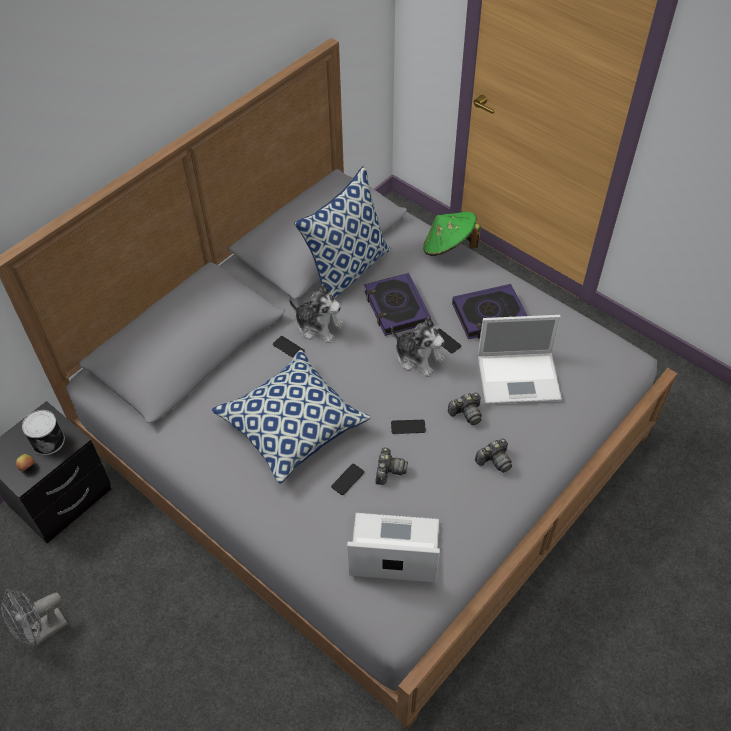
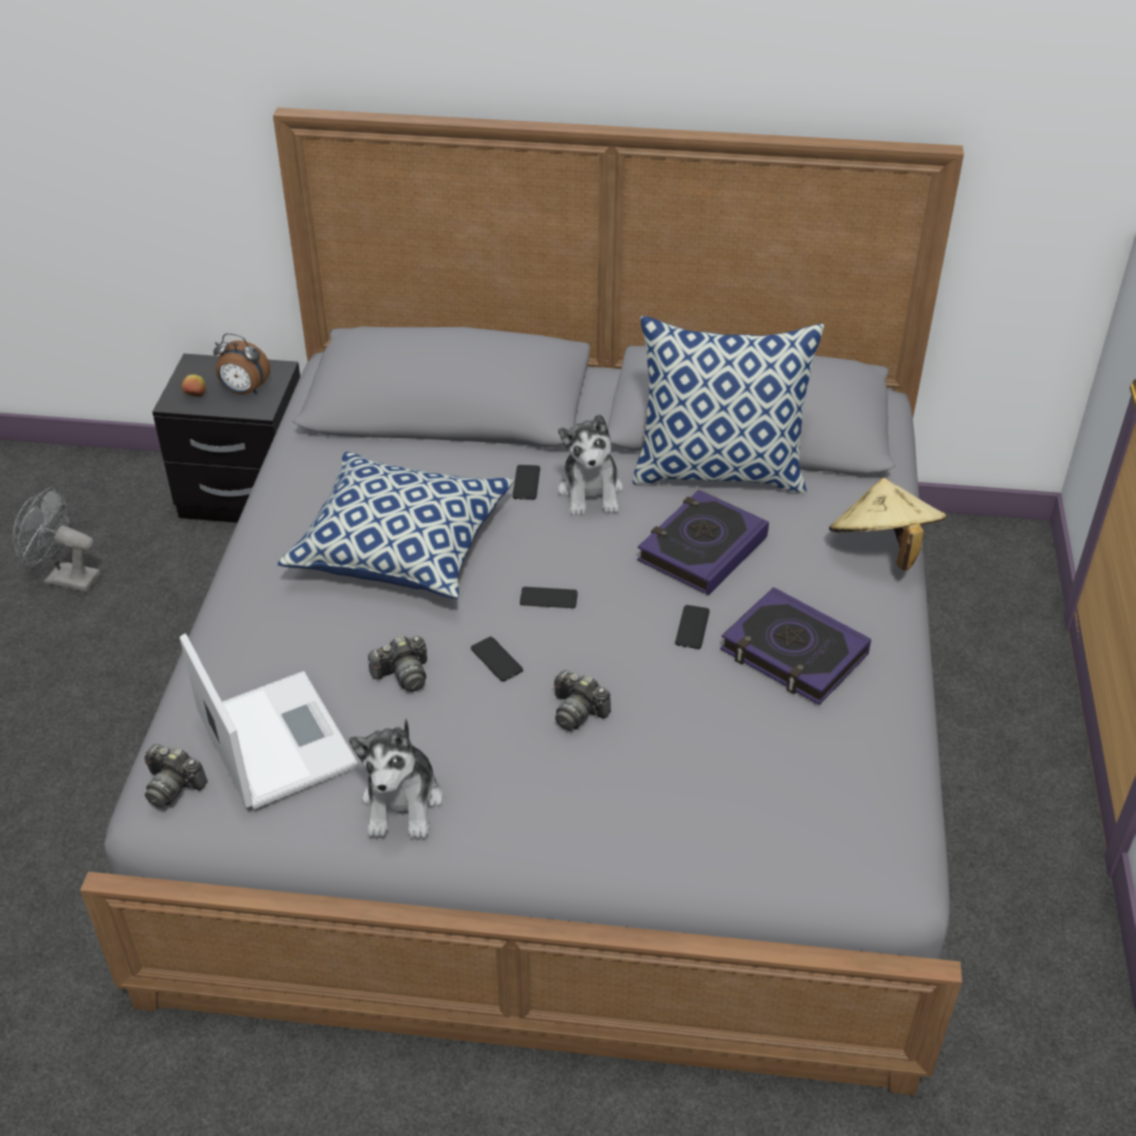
camera: 55 degrees right, 10 degrees down
(48, 440) = (244, 391): can -> alarm clock
(347, 479) = (355, 640): phone -> phone (548, 598)
(418, 357) = (632, 613): plush toy -> plush toy (403, 801)
(448, 247) = (882, 550): green hat -> beige hat
(494, 460) = (517, 783): camera -> camera (173, 785)
(520, 377) = (705, 743): laptop -> none

